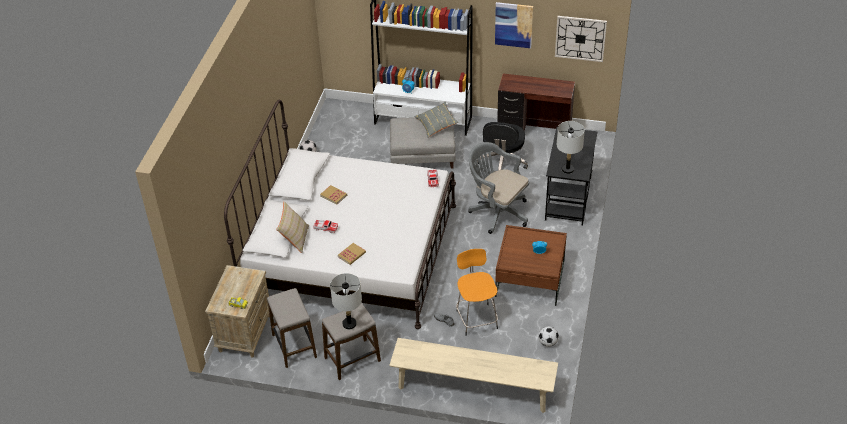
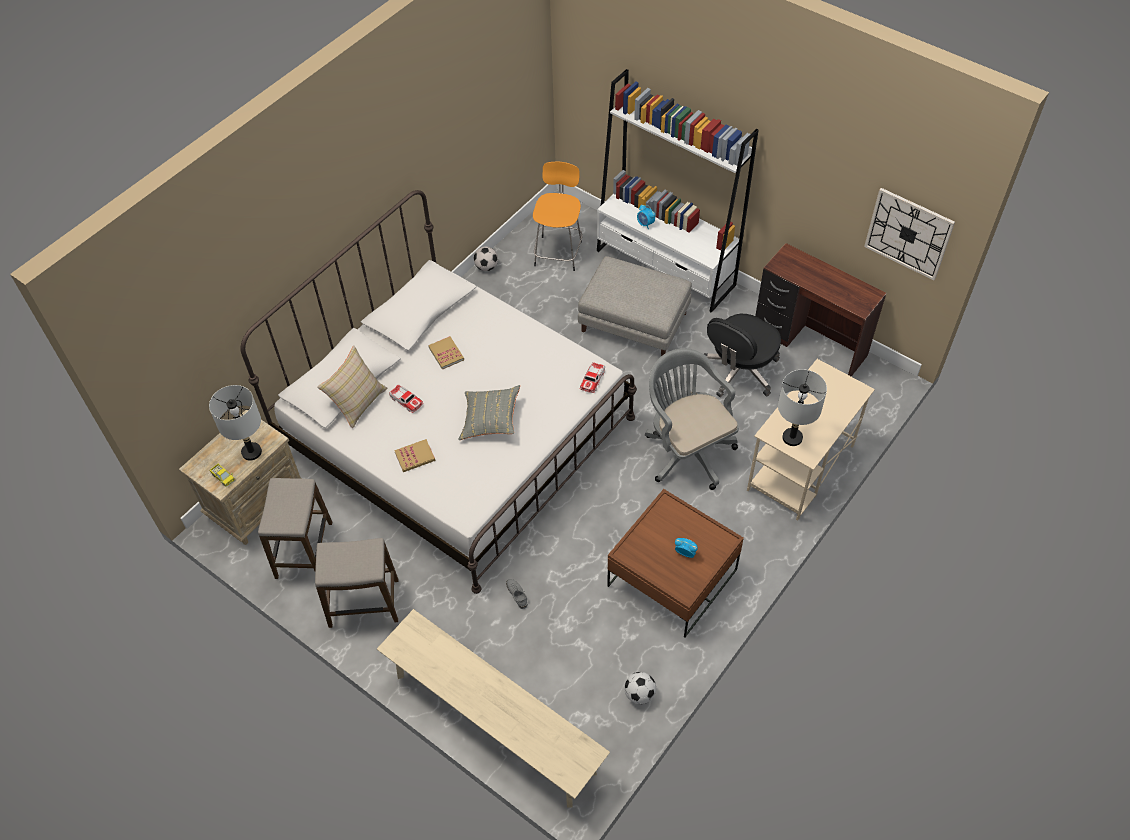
camera: 25 degrees right, 10 degrees up
(349, 324) = (347, 566): grey table lamp -> grey table lamp (251, 452)
(436, 125) = (659, 288): grey pillow -> grey pillow (490, 420)
(476, 318) = (562, 610): orange stool -> orange stool (558, 252)
(513, 25) = (814, 179): picture -> none
(568, 199) = (800, 468): black desk -> beige desk

